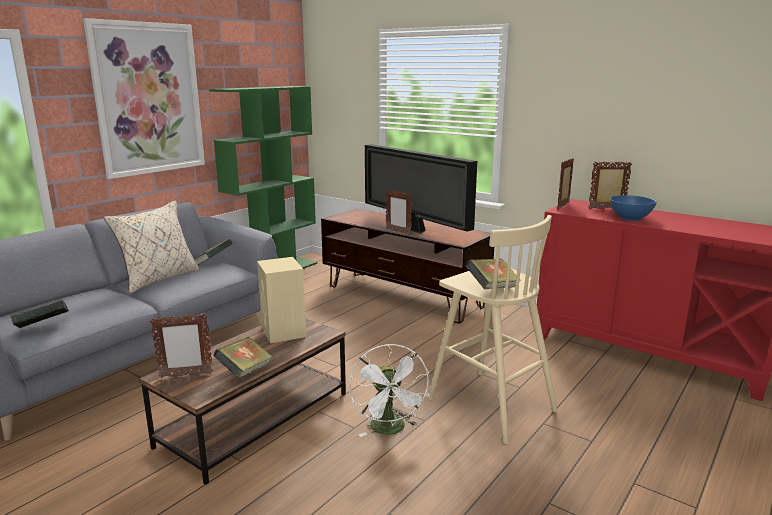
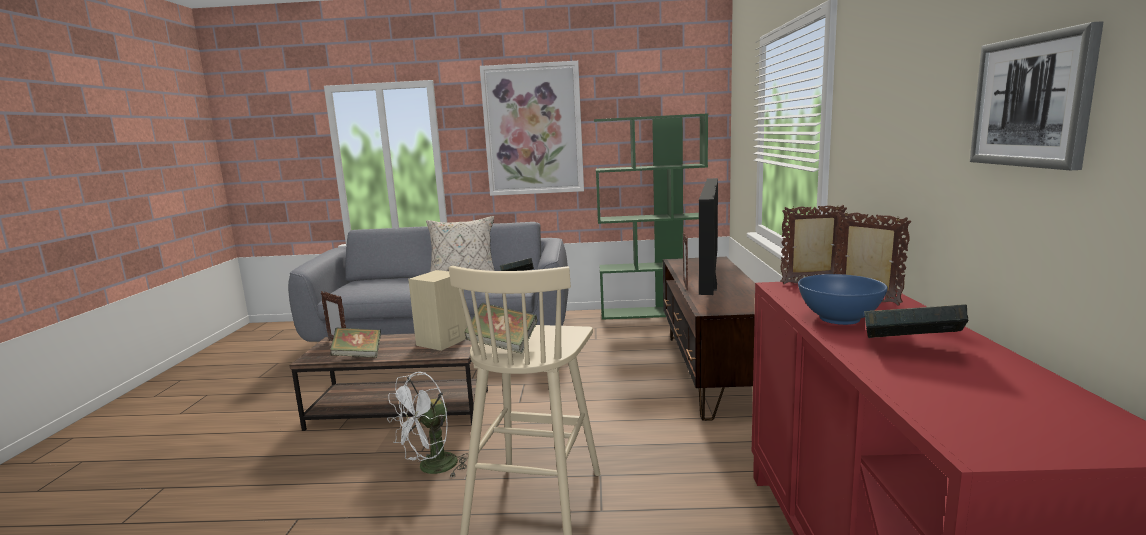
camera: 55 degrees right, 5 degrees down
(43, 328) = (350, 290): book -> book (910, 348)
(705, 107) = (1032, 101): none -> picture

